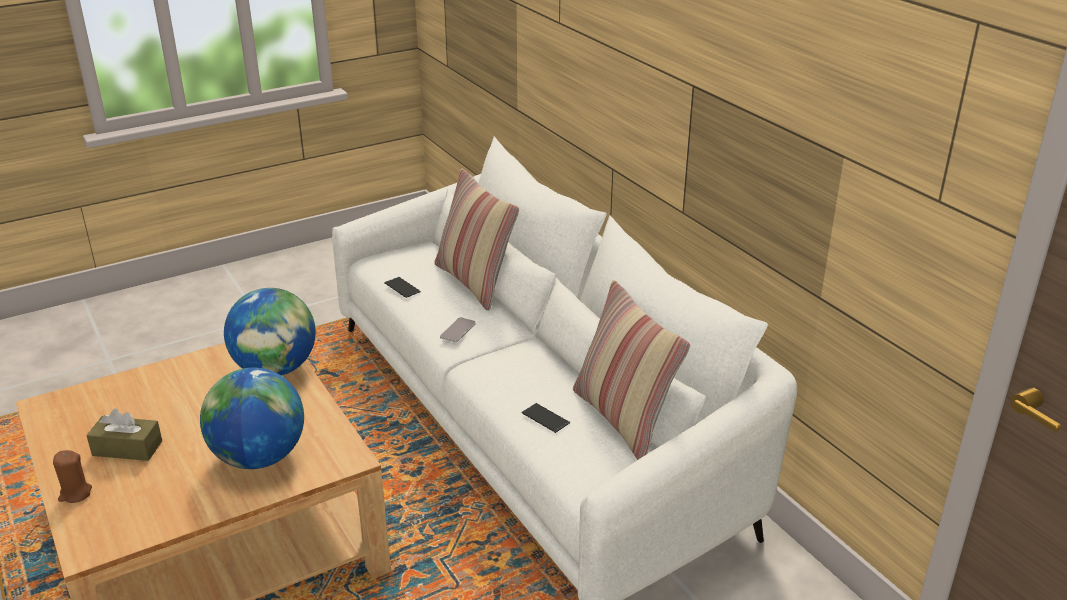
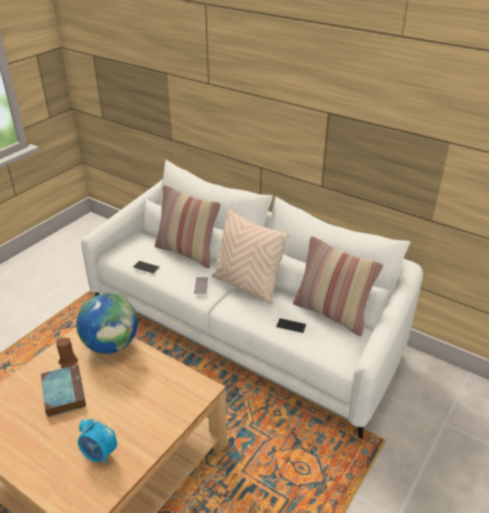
camera: 25 degrees left, 5 degrees up
(75, 494) = (42, 478): brown candle -> brown candle (68, 361)
(127, 448) = (53, 432): brown tissue box -> none
(159, 491) = (100, 454): none -> alarm clock
(174, 407) = (63, 392): none -> book
(259, 457) = (148, 408): globe -> none
(525, 347) = (247, 285): none -> beige pillow

